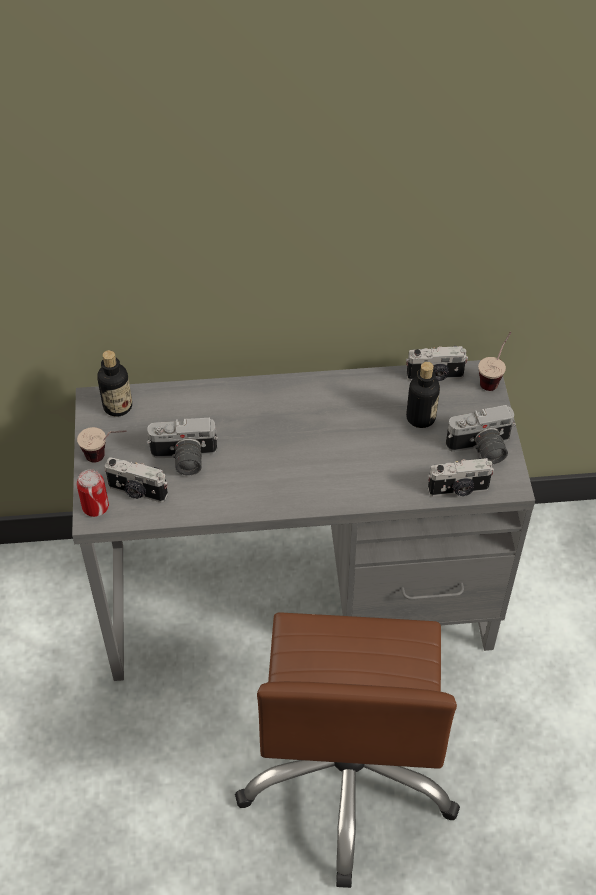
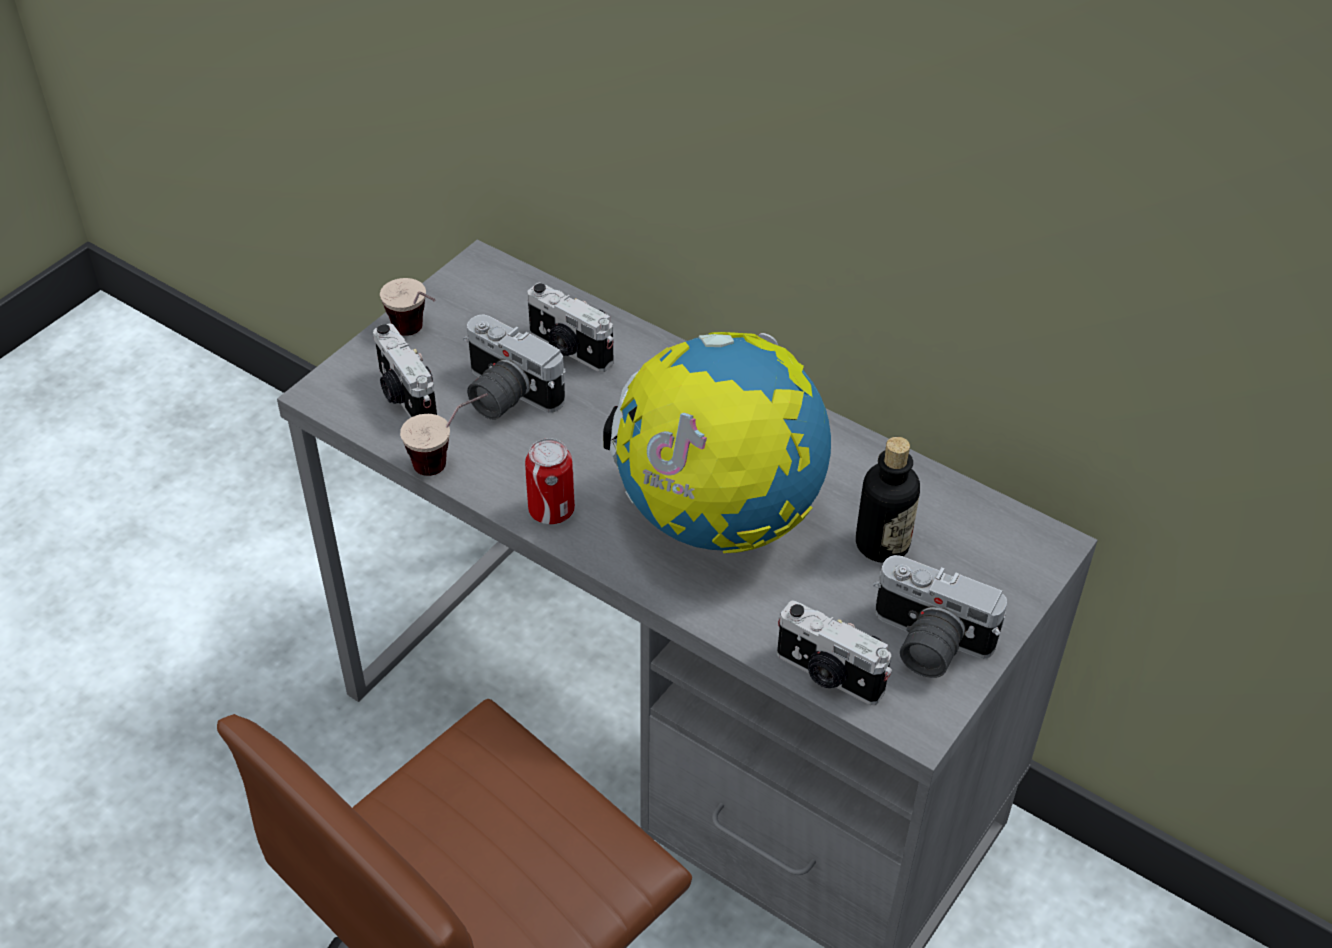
camera: 40 degrees right, 5 degrees down
(95, 507) = (338, 384): can -> can (551, 510)
(117, 406) = (499, 288): bottle -> none
(342, 452) = (716, 517): none -> globe
(435, 376) = (967, 503): camera -> camera (569, 350)
(493, 377) = (1059, 559): cup -> cup (449, 460)

